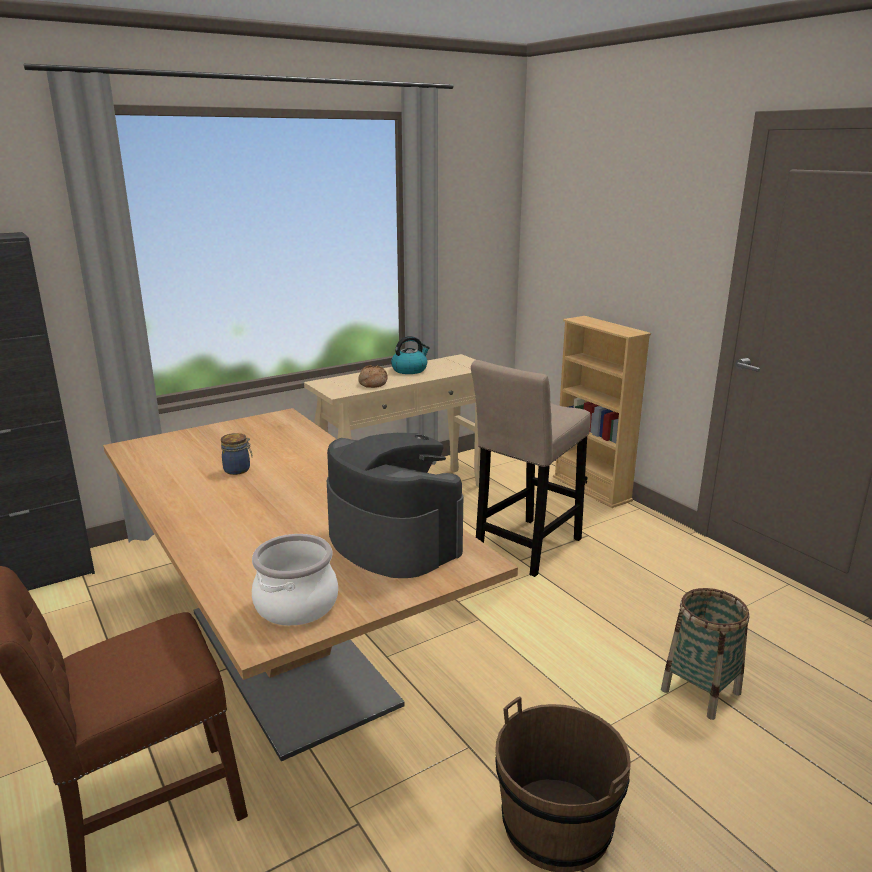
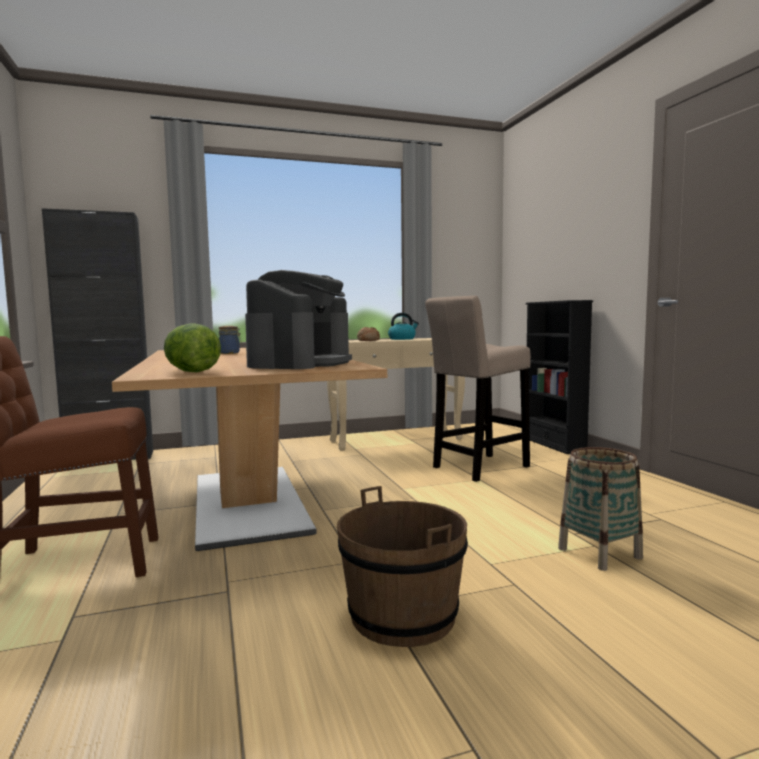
camera: 15 degrees right, 15 degrees down
(297, 605) = (191, 372): cooking pot -> lettuce
(393, 540) = (301, 363): coffee machine -> coffee machine turned 45 degrees clockwise
(591, 488) = (554, 444): beige bookcase -> black bookcase

